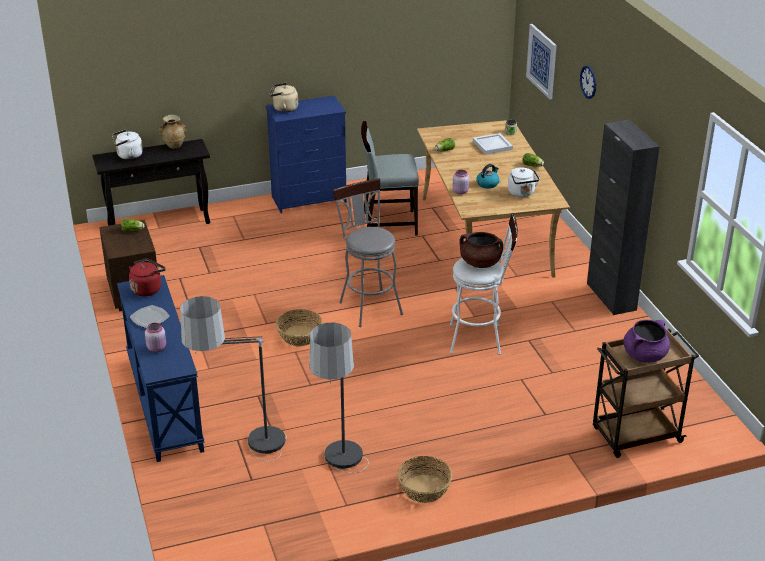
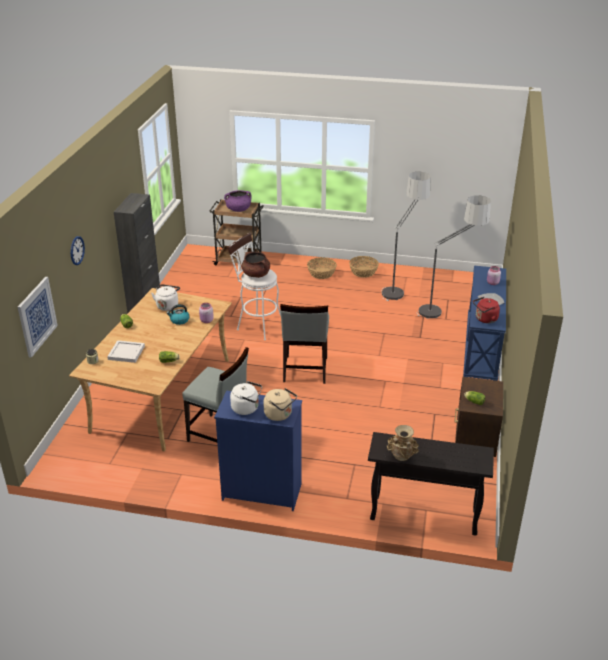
camera: 150 degrees left, 0 degrees up
(128, 156) = (455, 459): white kettle -> white kettle (247, 408)
(300, 336) = (368, 364): basket -> basket (321, 273)
(368, 305) = (305, 370): grey stool -> grey chair

